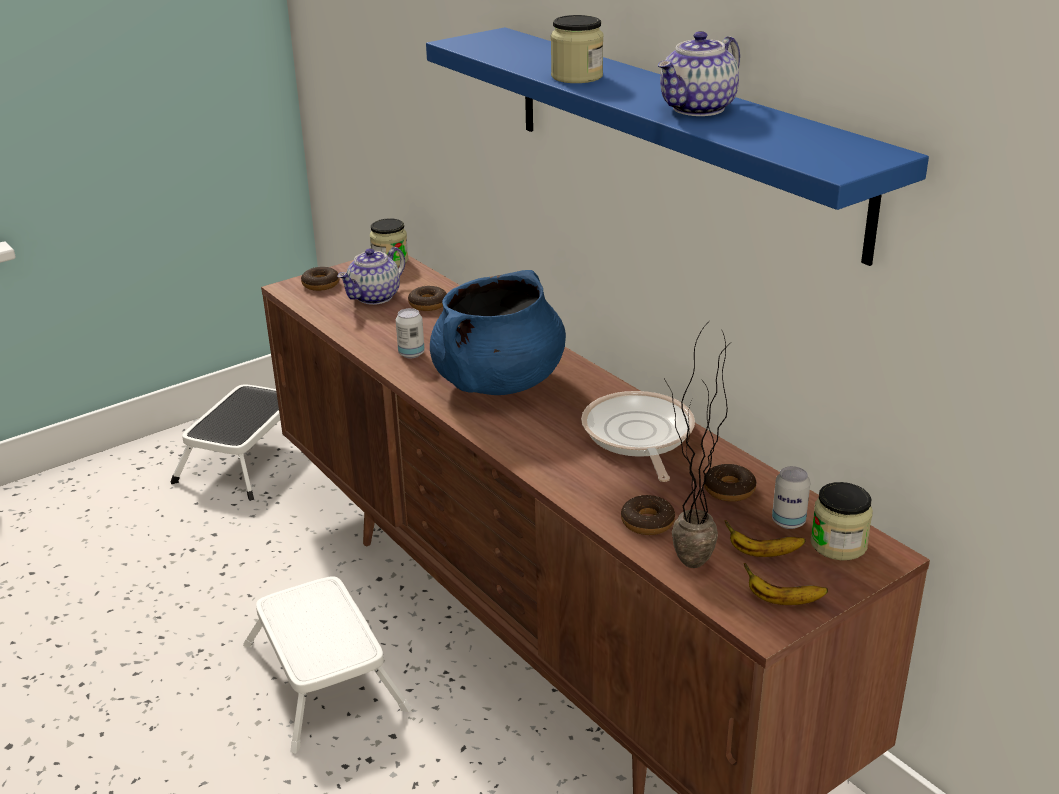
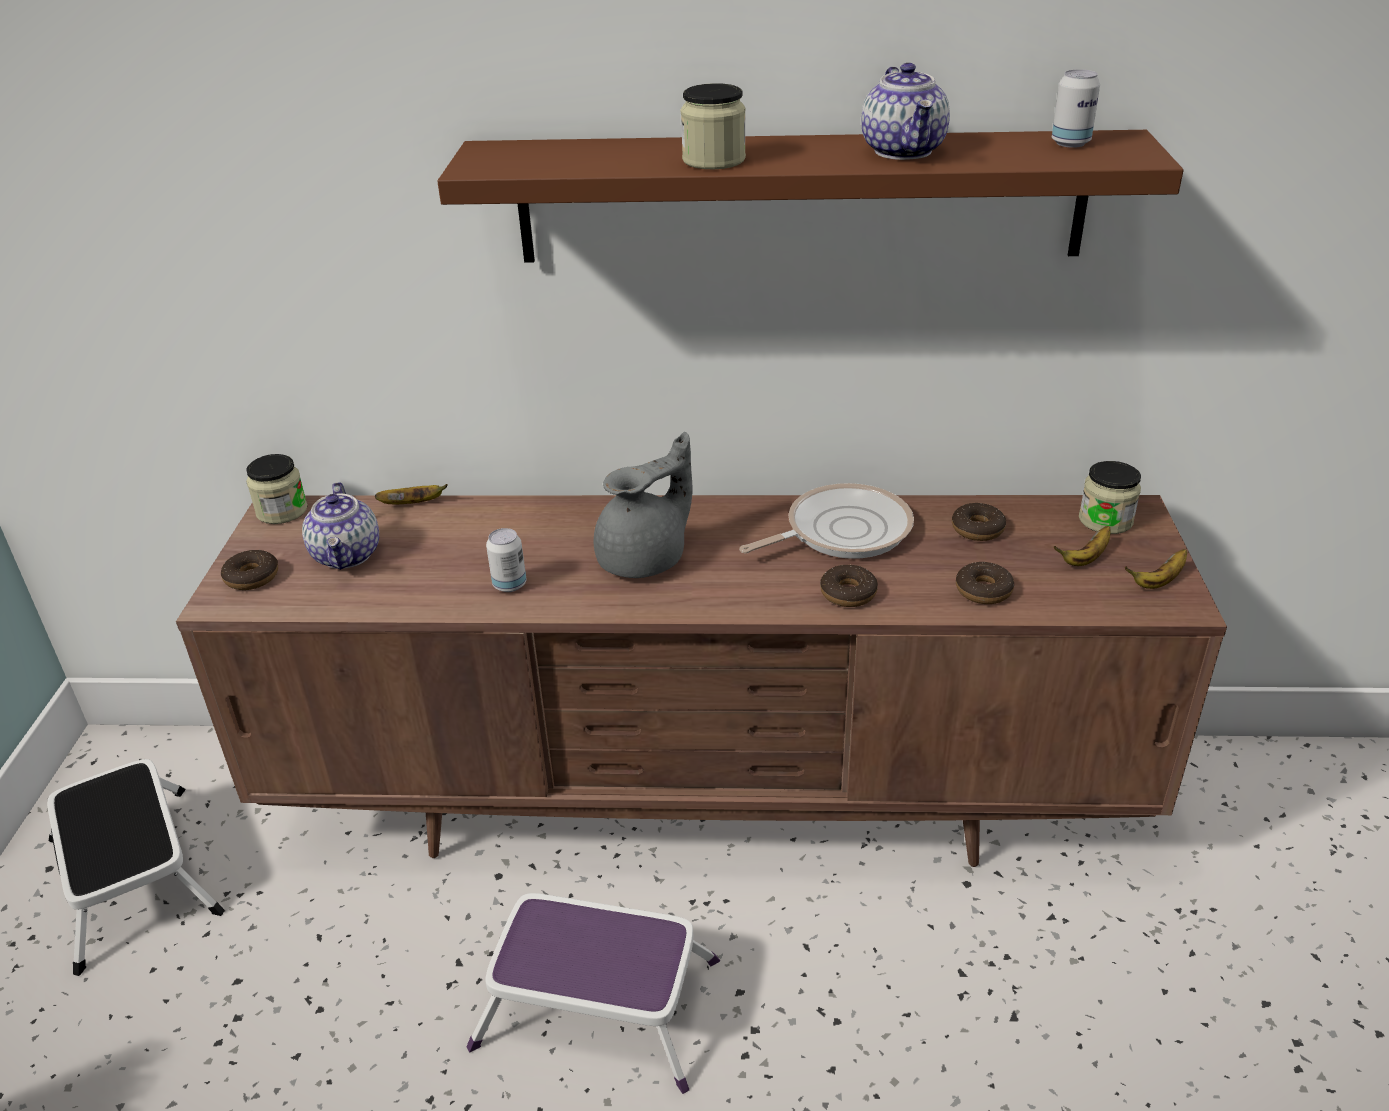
camera: 50 degrees left, 5 degrees up
(325, 676) = (597, 1001): white step ladder -> purple step ladder
(428, 304) = (422, 530): donut -> donut (848, 593)
(451, 289) = (414, 504): none -> banana
(498, 382) = (645, 559): blue cooking pot -> grey teapot
(638, 436) = (841, 531): frying pan -> frying pan turned 120 degrees clockwise
(678, 134) = (799, 198): blue shelf -> brown shelf
(686, 570) = (1073, 605): potted plant -> none
(788, 522) = (1053, 526): can -> can (1070, 143)

